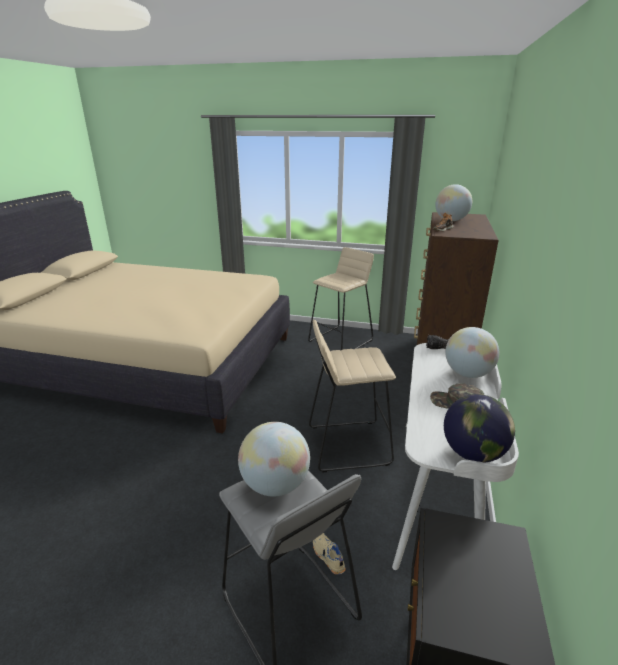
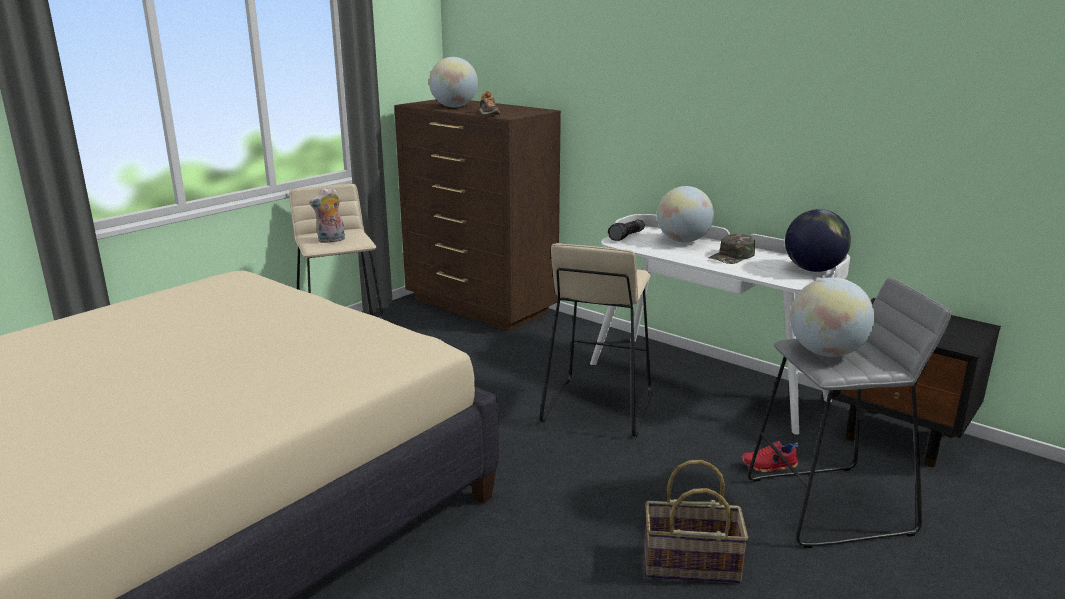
camera: 65 degrees left, 5 degrees down
(185, 532) = (690, 565): none -> basket
(327, 556) = (769, 466): beige shoe -> red shoe
(334, 279) = (331, 240): none -> plush toy

